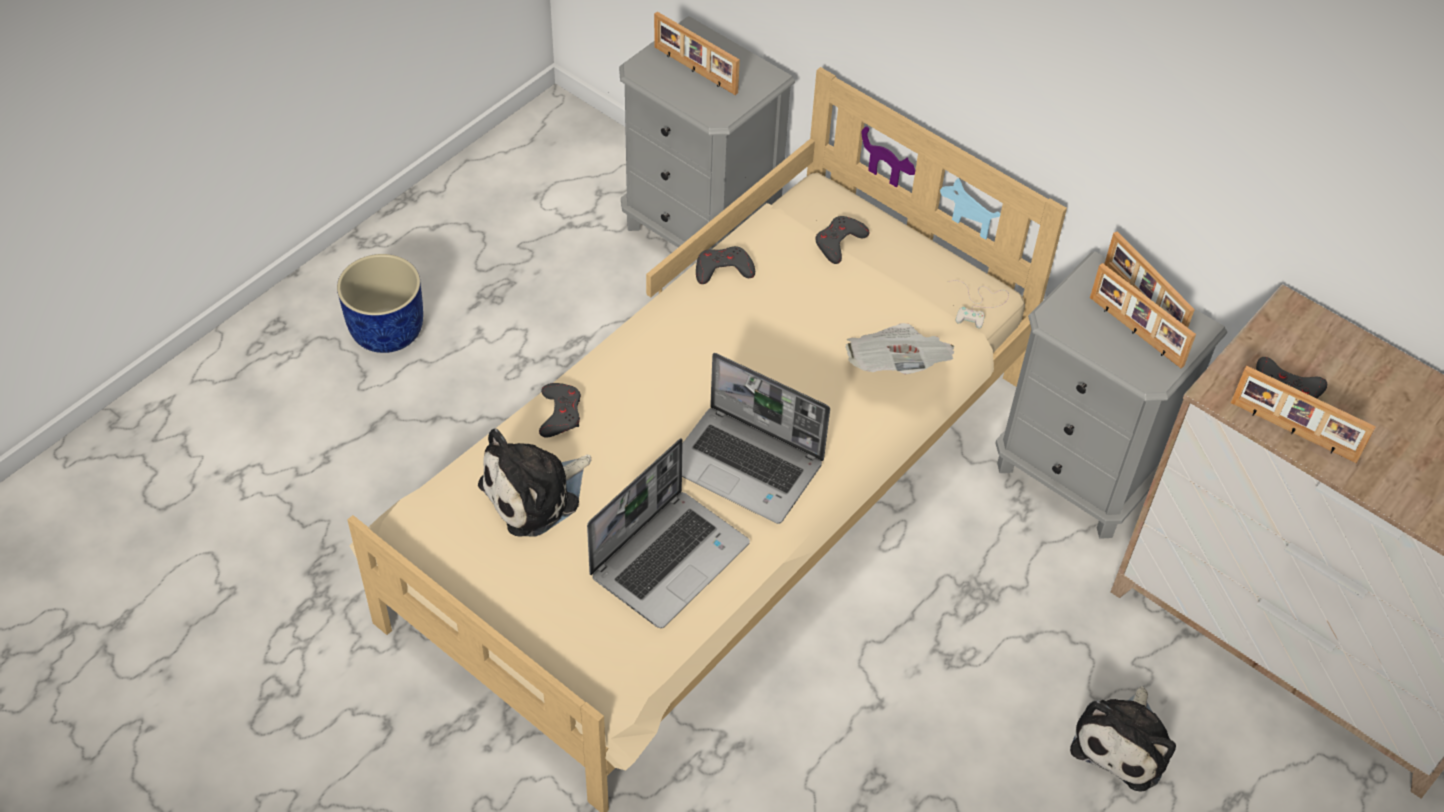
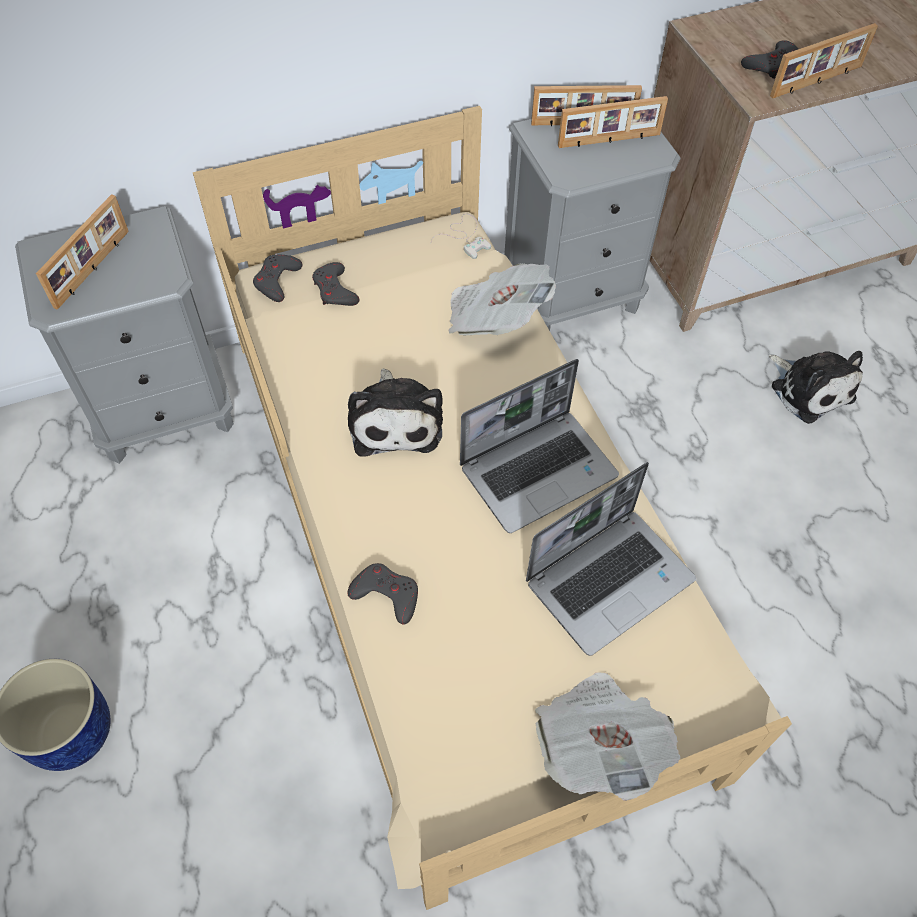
camera: 60 degrees left, 5 degrees up
(514, 604) = (599, 743): none -> newspaper
(535, 493) = (472, 661): plush toy -> plush toy (395, 420)
(669, 558) = (610, 579): laptop -> laptop turned 75 degrees clockwise
(694, 70) = (93, 269): picture frame -> picture frame turned 45 degrees counterclockwise
(723, 269) = (303, 383): grey game controller -> grey game controller (277, 281)

